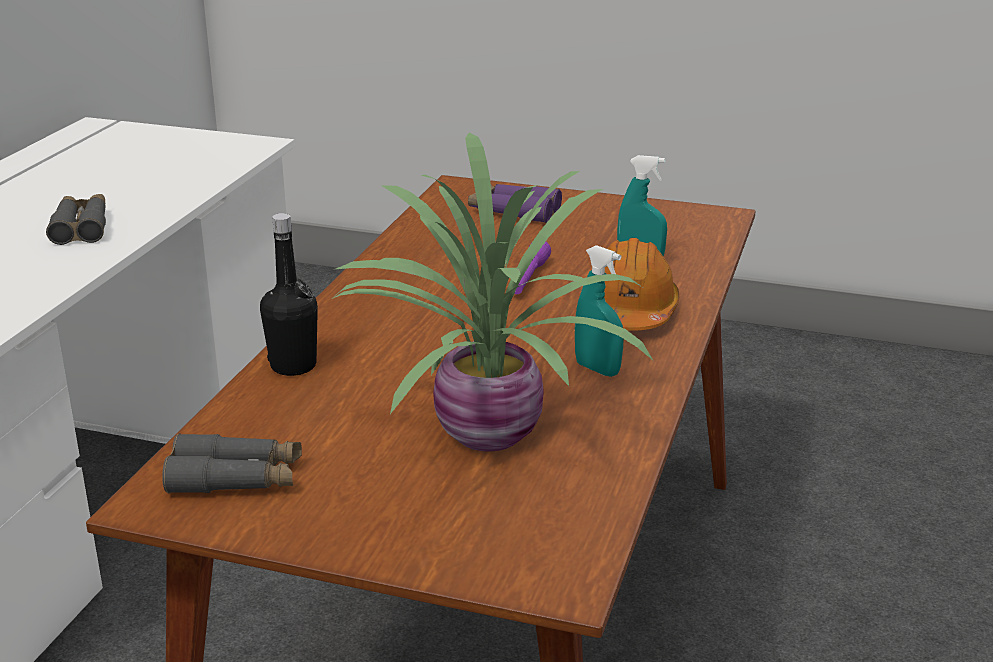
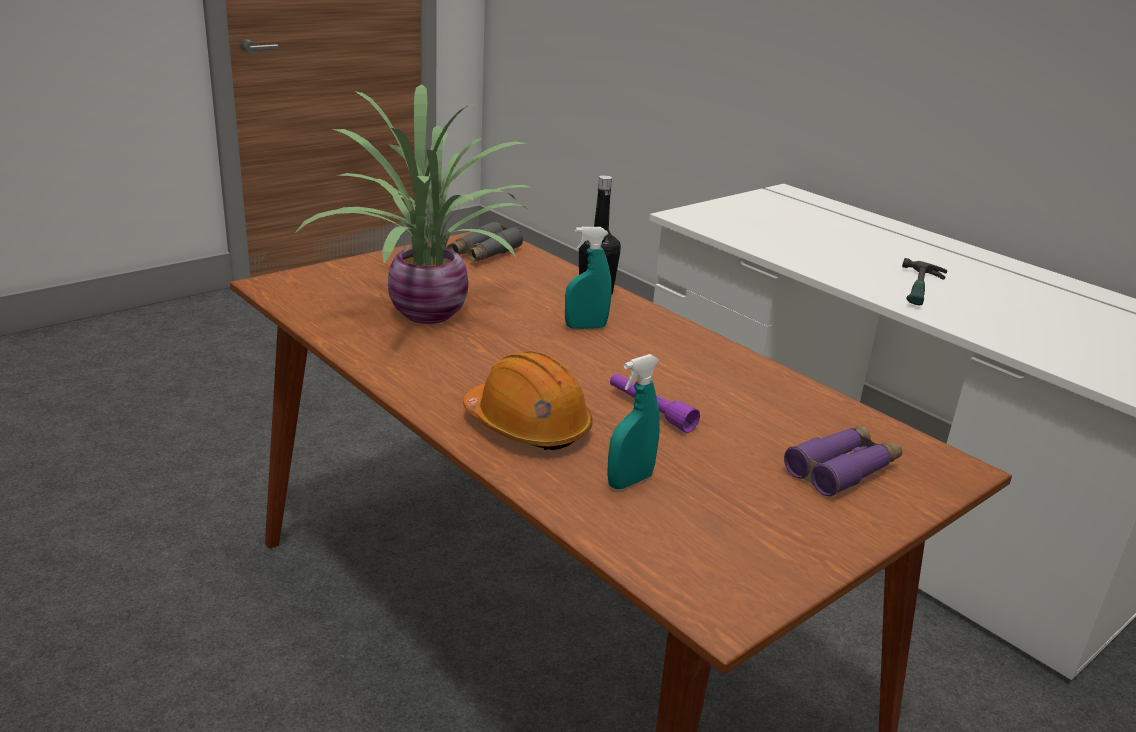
camera: 120 degrees right, 0 degrees up
(81, 227) = (920, 289): grey binoculars -> hammer
(597, 369) = (453, 373): turquoise spray bottle -> turquoise spray bottle (585, 327)

